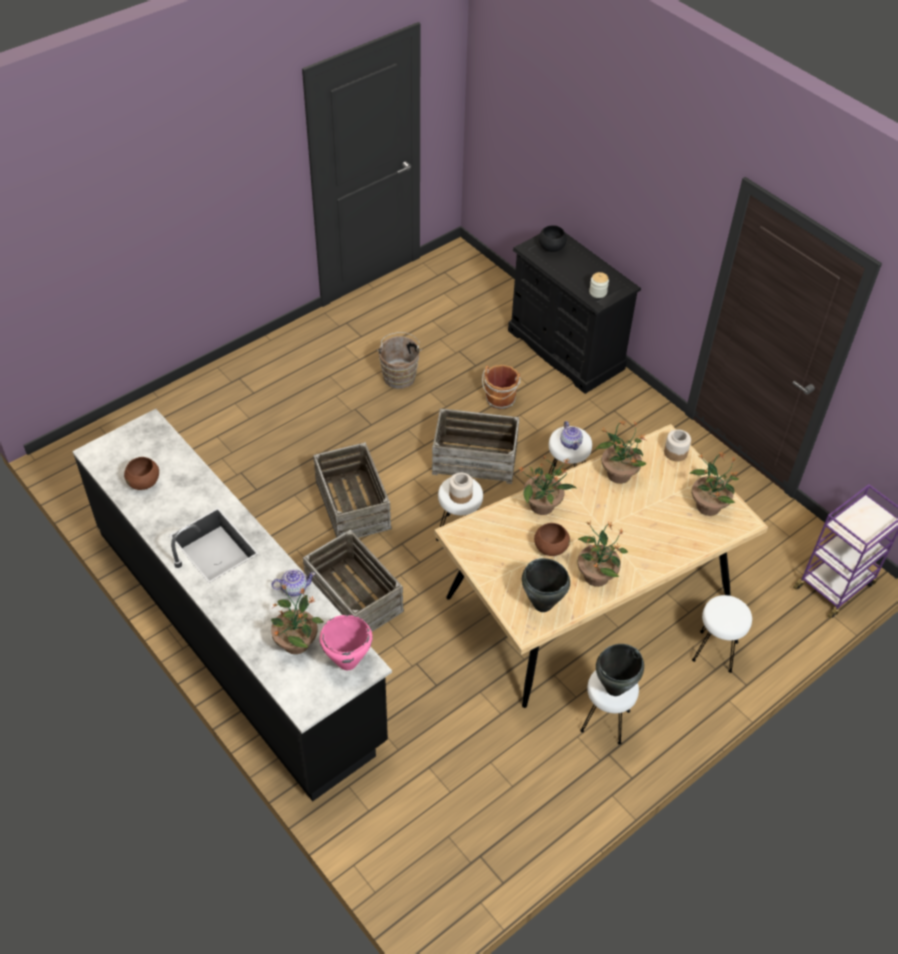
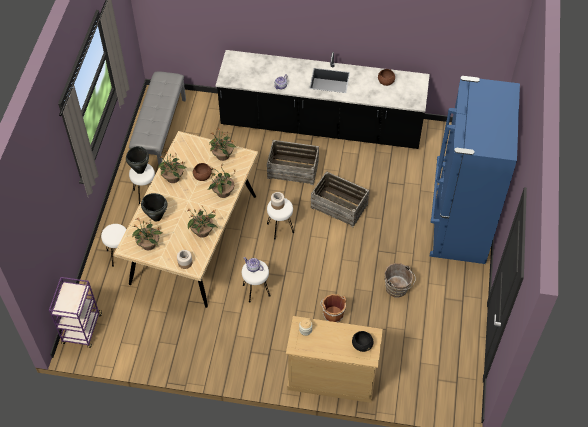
camera: 140 degrees right, 5 degrees up
(246, 388) = (458, 225): none -> blue fridge
(296, 642) = (258, 71): potted plant -> potted plant (223, 156)
(347, 661) = (234, 77): pink cooking pot -> none
(475, 458) = (310, 270): crate -> none
(492, 822) = (160, 133): none -> grey bench
(542, 605) = (185, 152): black cooking pot -> black cooking pot (156, 217)
(565, 350) = (331, 377): black dresser -> beige dresser

